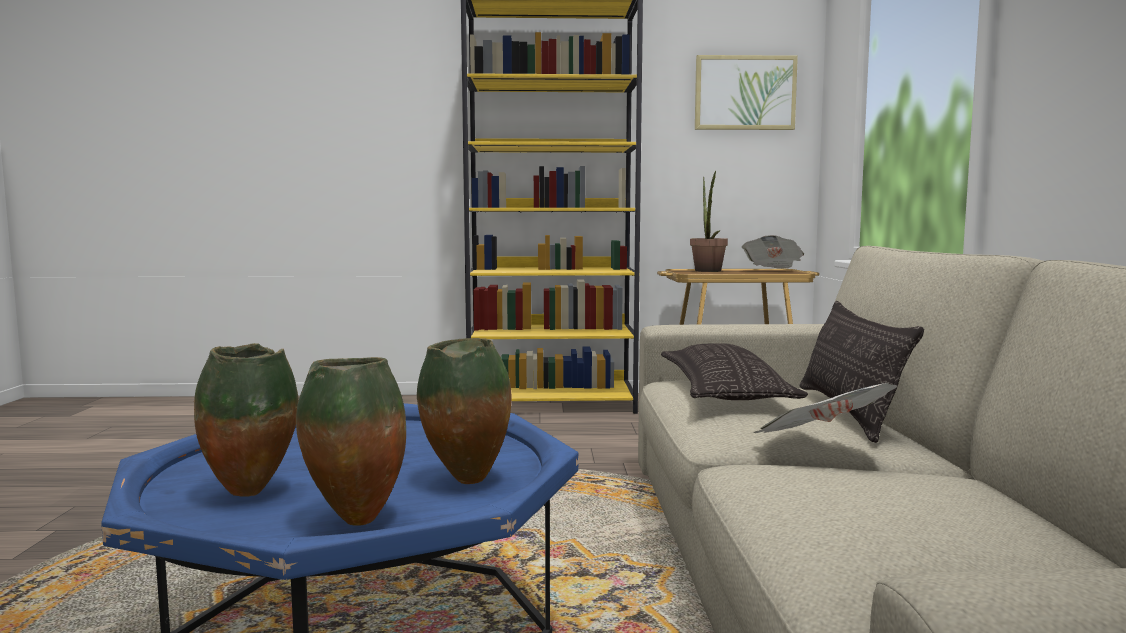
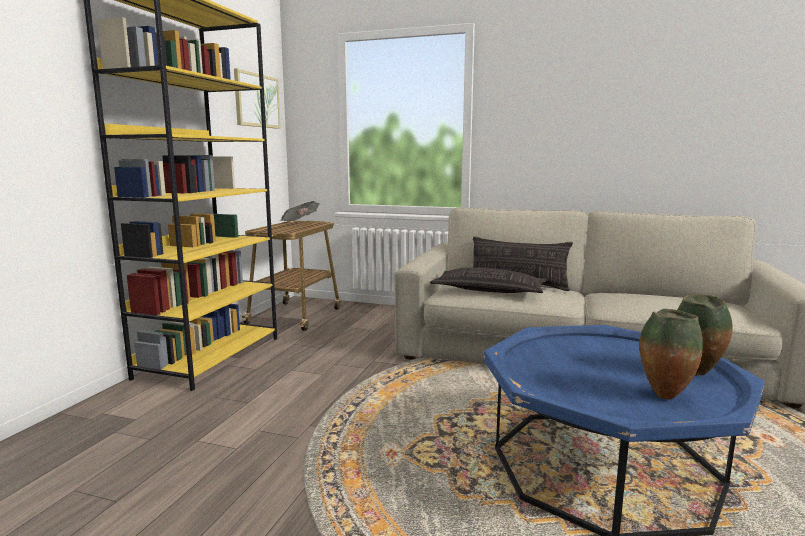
camera: 70 degrees left, 5 degrees up
(466, 482) = (635, 351): vase -> none
(708, 271) = (276, 229): potted plant -> none
(821, 445) = (585, 295): newspaper -> none

